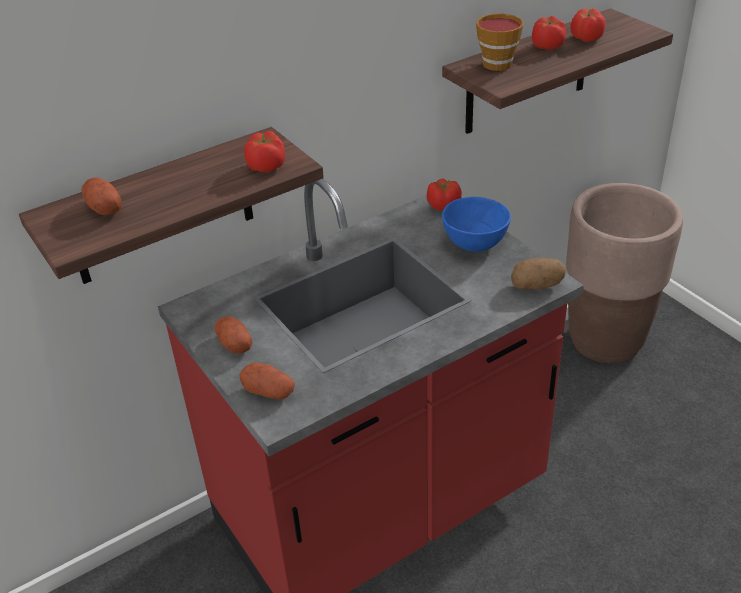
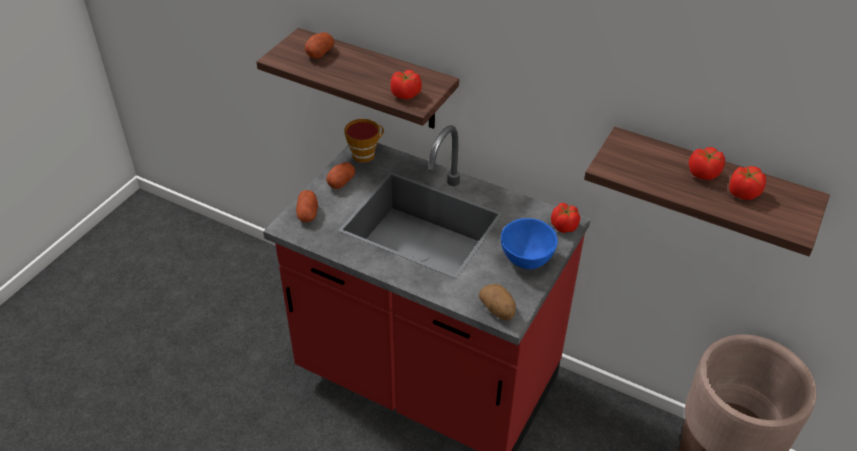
camera: 60 degrees right, 5 degrees up
(496, 62) = (645, 152): cup -> cup (366, 154)

